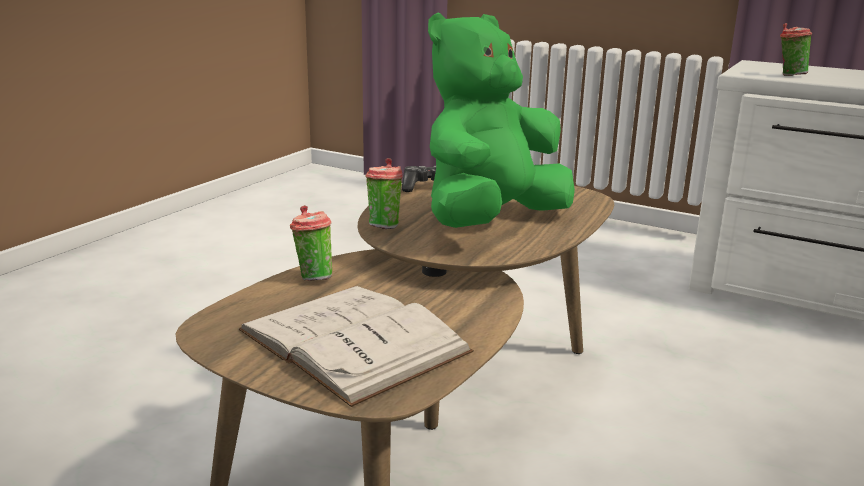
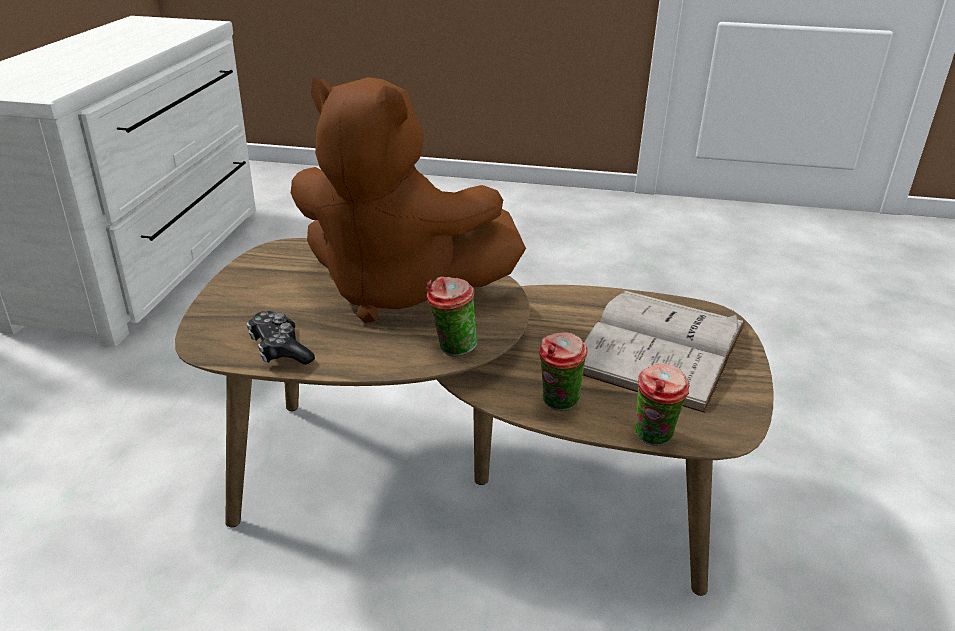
camera: 110 degrees left, 10 degrees up
(491, 222) = (396, 290): green plush toy -> brown plush toy
(789, 75) = (64, 78): cup -> cup (653, 440)

